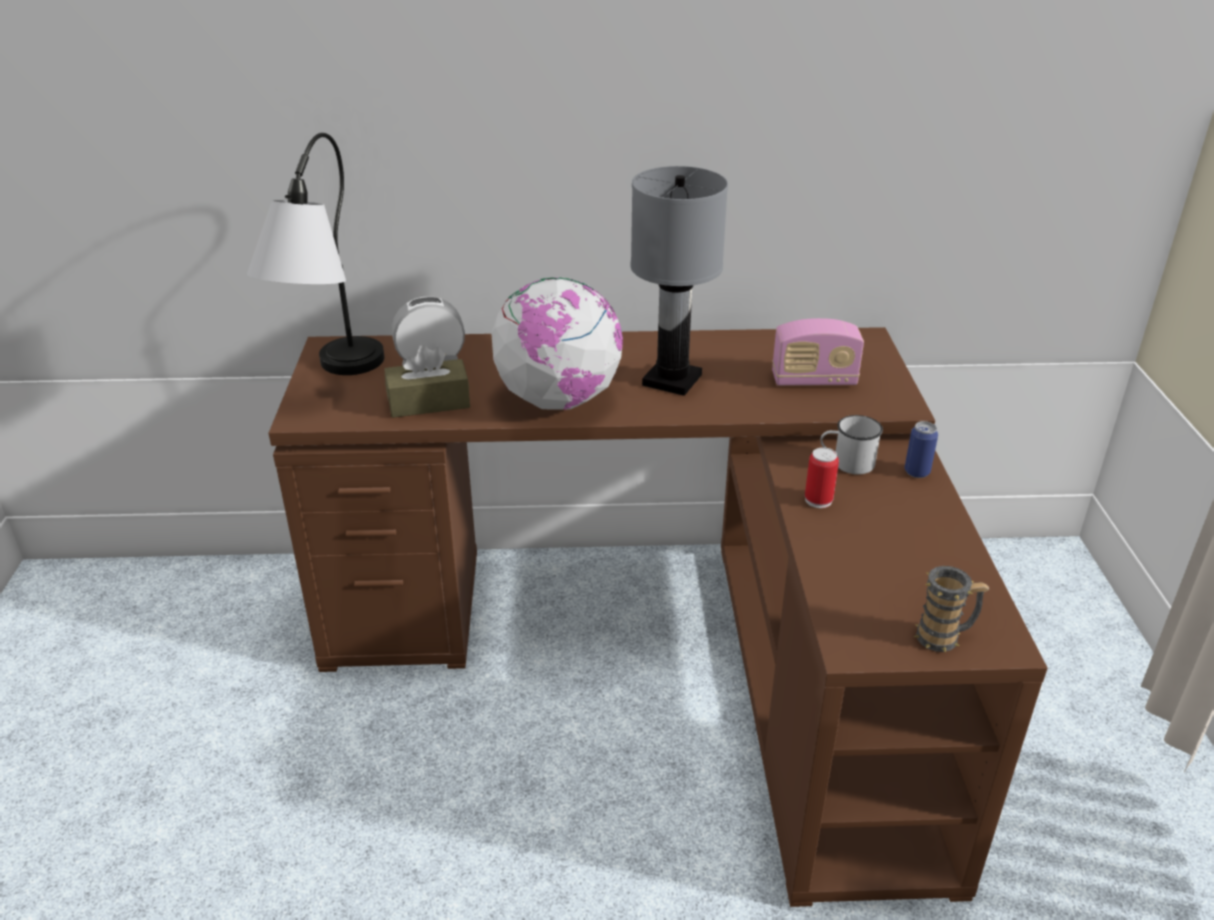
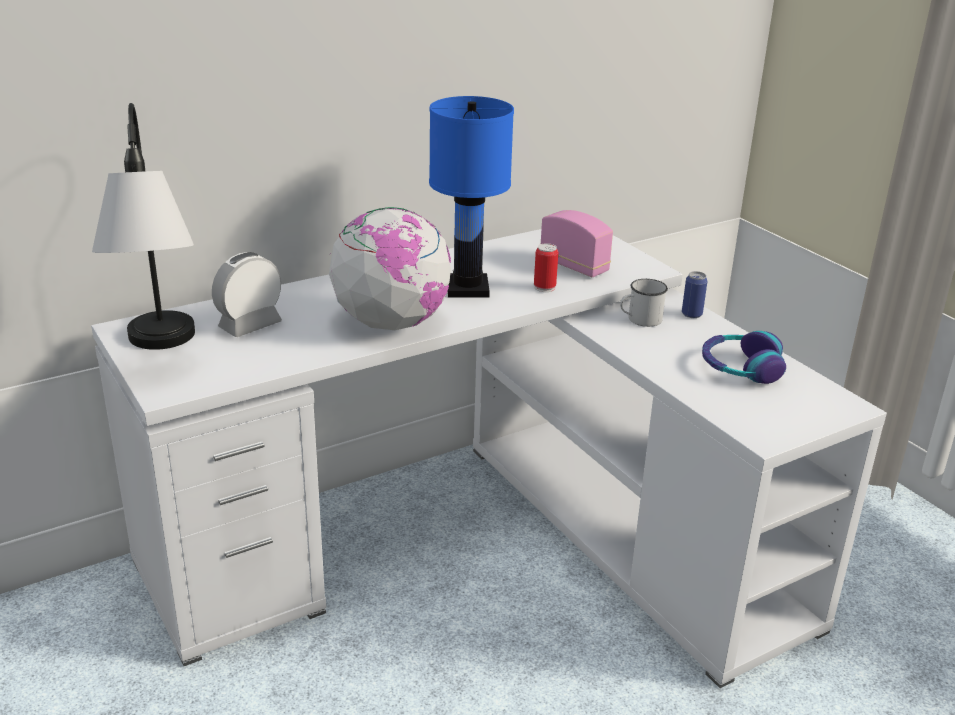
camera: 30 degrees left, 5 degrees down
(428, 402) = (277, 351): brown tissue box -> none
(667, 649) = (487, 538): brown desk -> white desk
(673, 380) = (468, 288): grey table lamp -> blue table lamp
(814, 380) = (574, 266): radio -> radio turned 105 degrees counterclockwise
(818, 500) = (646, 349): can -> can (544, 287)
(910, 554) = (740, 368): none -> headphones
(944, 637) = (812, 413): mug -> none

